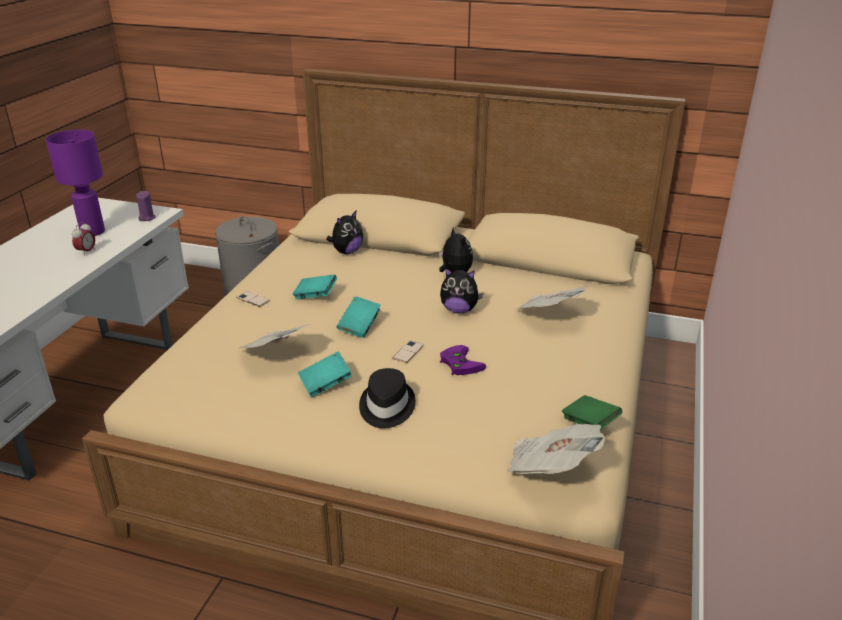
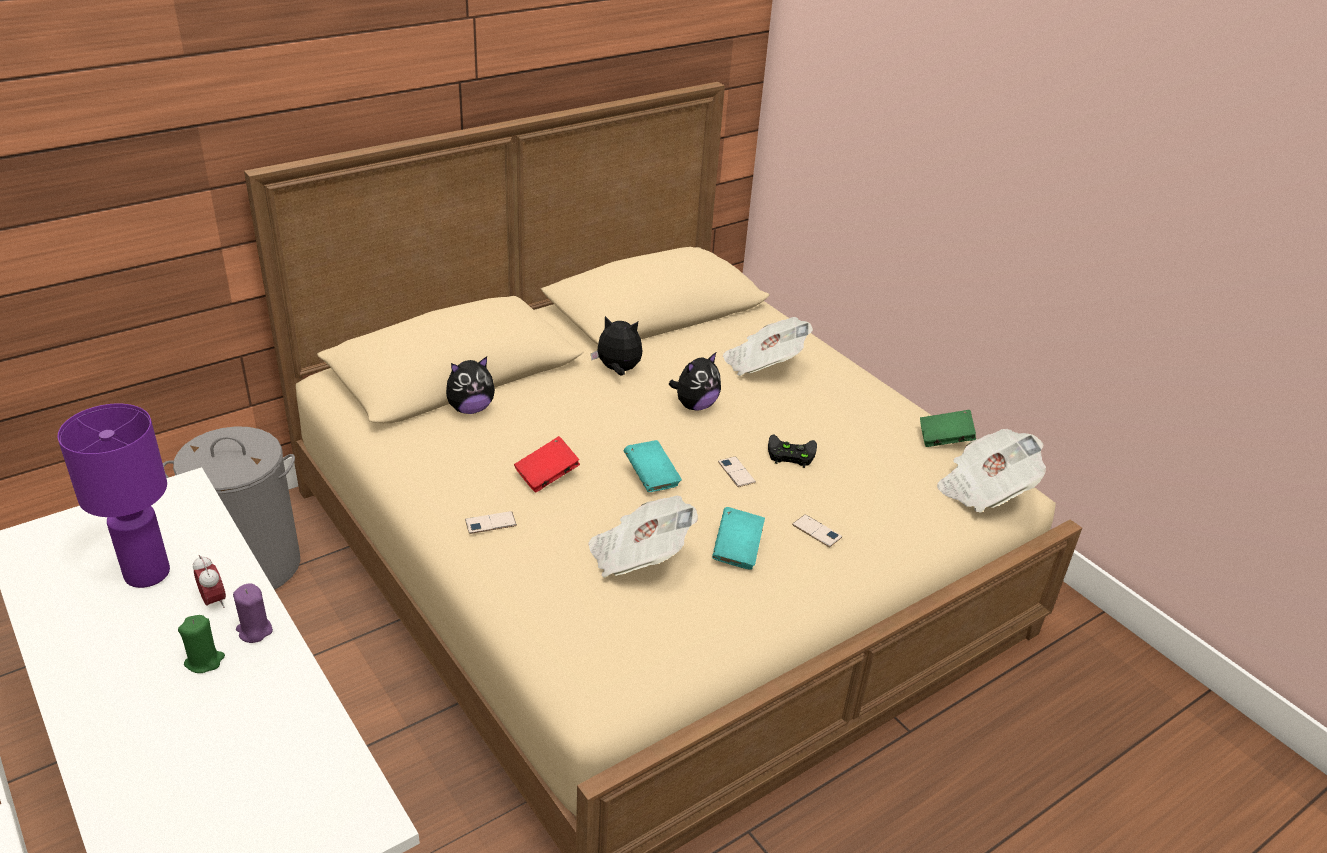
camera: 55 degrees left, 5 degrees up
(43, 268) = (204, 661): none -> green candle
(147, 218) = (181, 507): purple candle -> purple candle (254, 630)
(315, 296) = (547, 476): turquoise book -> red book
(347, 252) = (470, 409): plush toy -> plush toy turned 75 degrees clockwise
(386, 407) = (817, 531): black hat -> phone
(459, 363) = (789, 454): purple game controller -> black game controller

